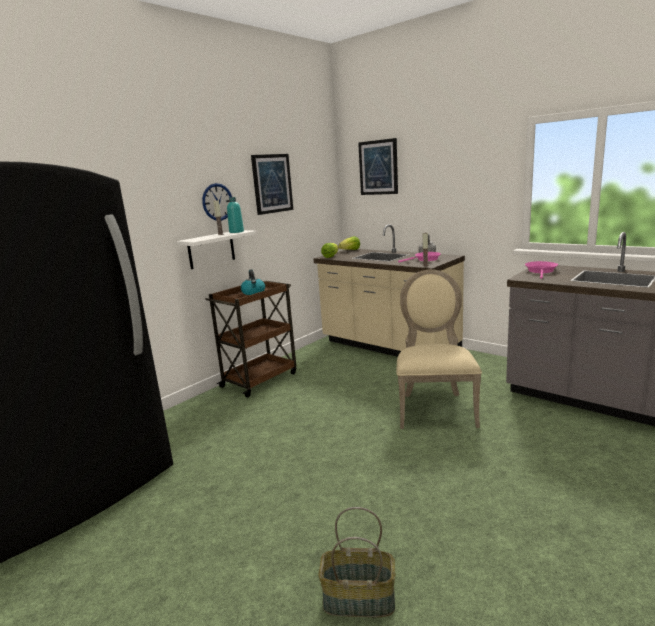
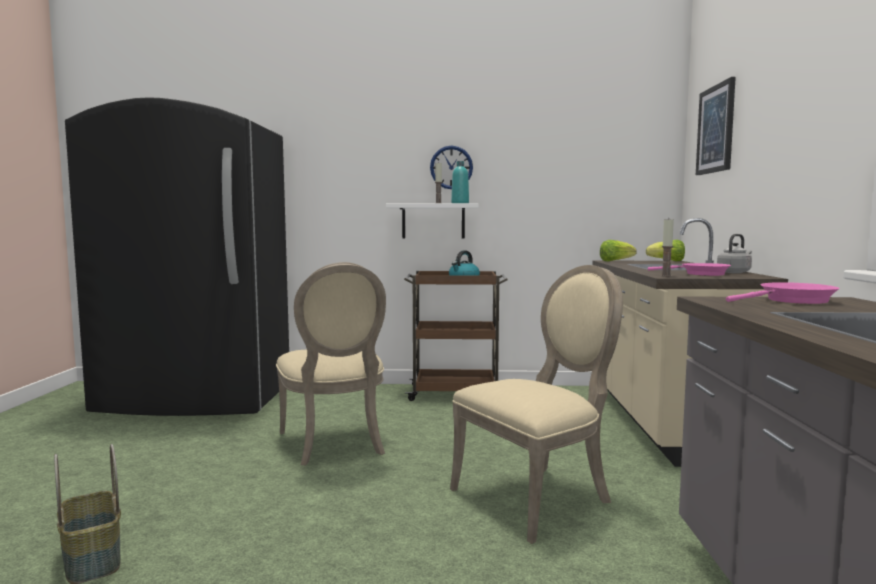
camera: 50 degrees right, 10 degrees down
(272, 183) = (541, 152): picture -> none
(284, 446) = (335, 444): none -> beige chair

